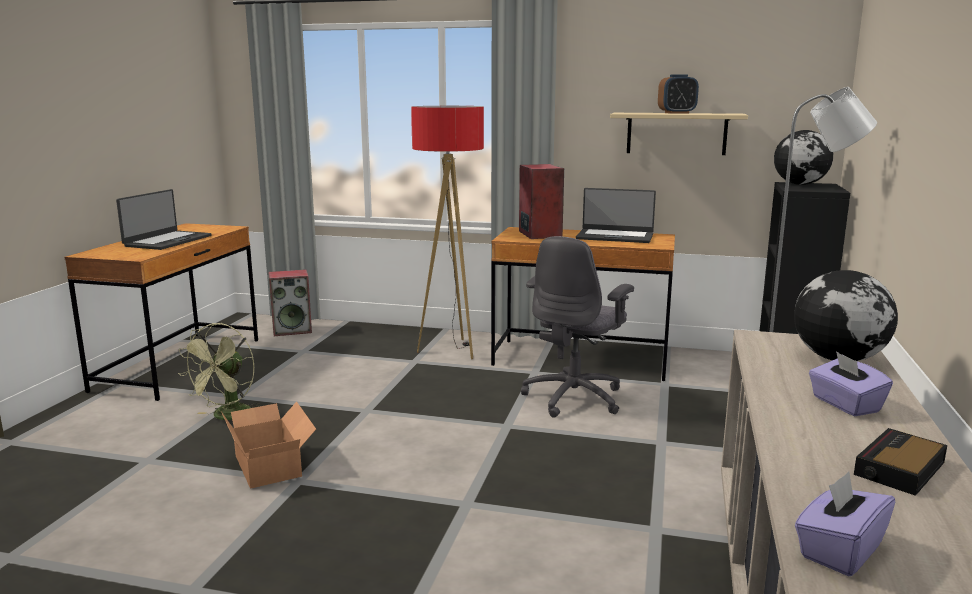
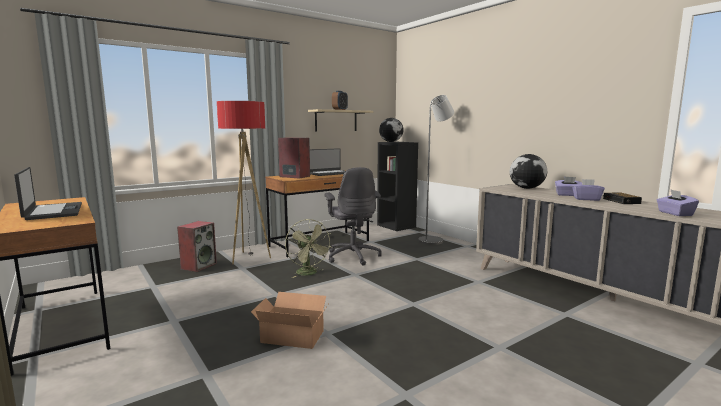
camera: 50 degrees left, 5 degrees down
(228, 417) = (198, 331): green fan -> green fan (309, 273)
(292, 330) = (110, 280): speaker -> speaker (199, 266)
(830, 429) = (586, 199): none -> purple tissue box

